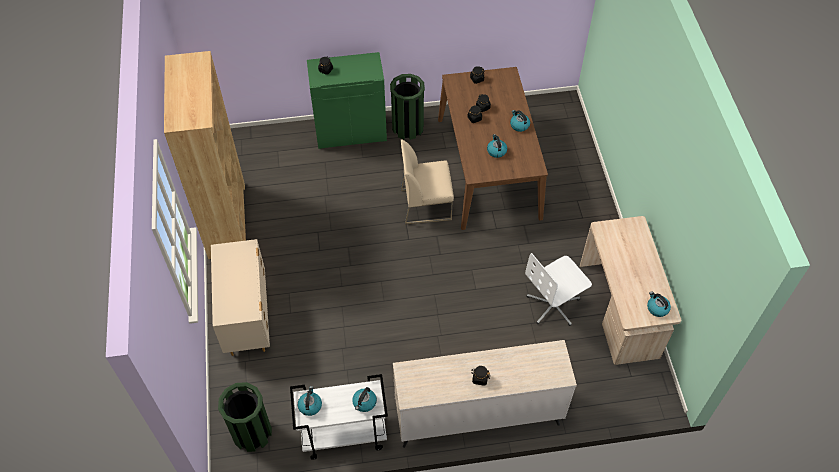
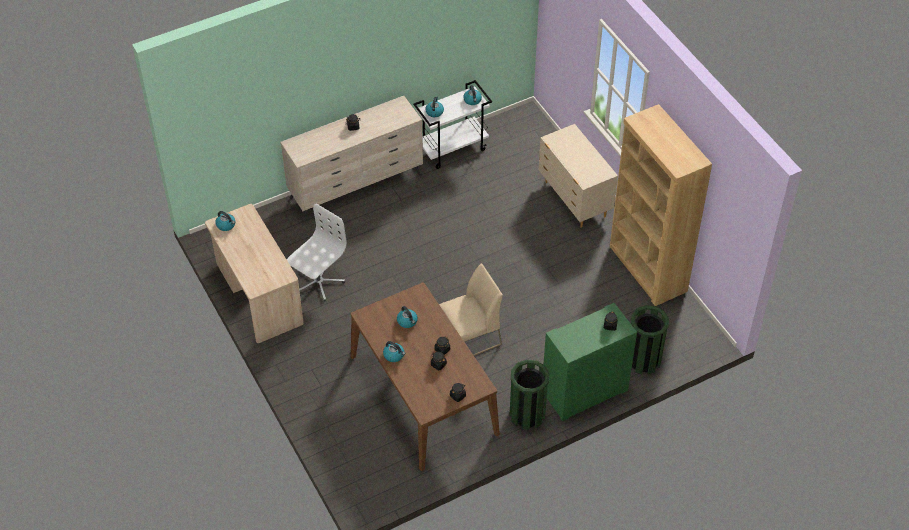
camera: 160 degrees right, 5 degrees down
(252, 433) = (521, 132): green trash can -> green trash can (643, 360)

